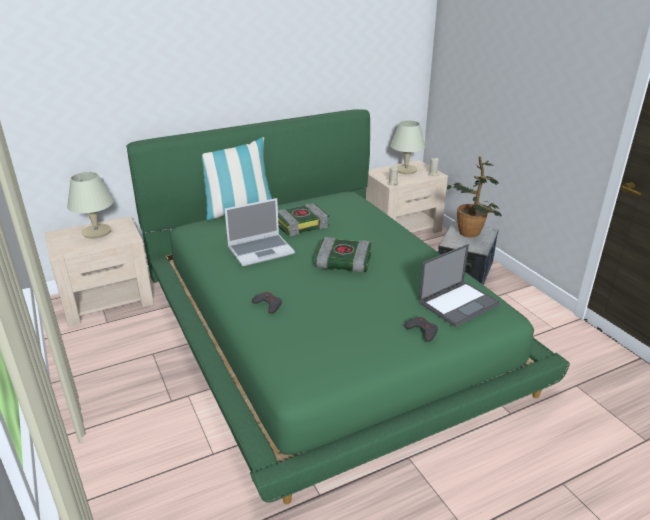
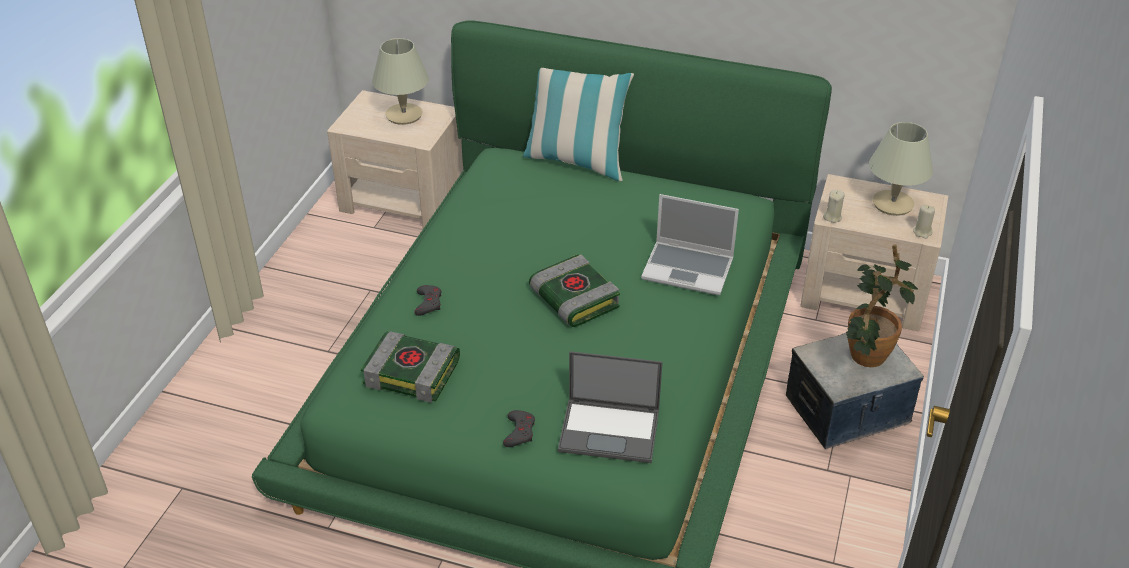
camera: 45 degrees right, 10 degrees up
(261, 250) = (516, 231): laptop -> laptop (689, 269)
(301, 224) = (611, 219): book -> book (413, 372)

